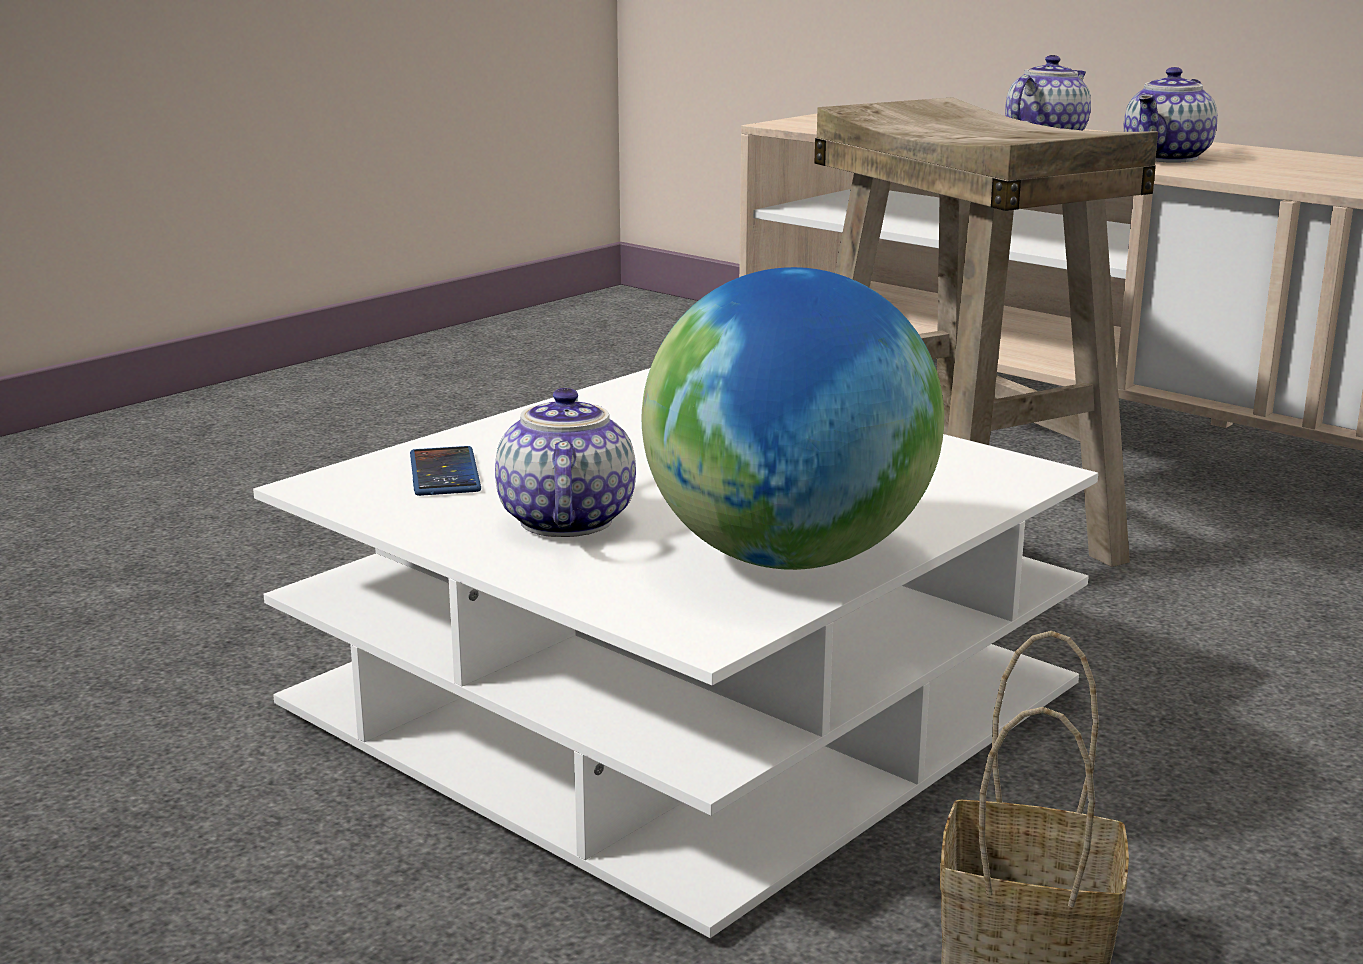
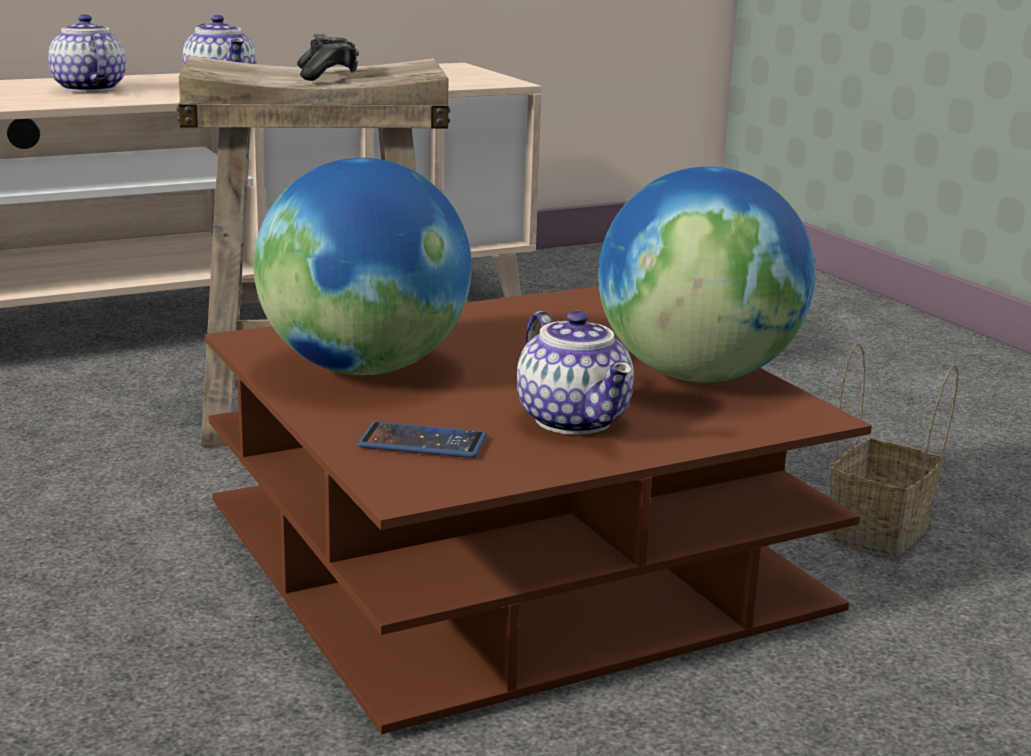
camera: 70 degrees left, 0 degrees up
(563, 520) = (576, 421): teapot -> teapot turned 135 degrees counterclockwise
(627, 424) = (363, 369): none -> globe
(681, 700) = (509, 558): white coffee table -> brown coffee table
(979, 130) = (328, 75): none -> game controller

